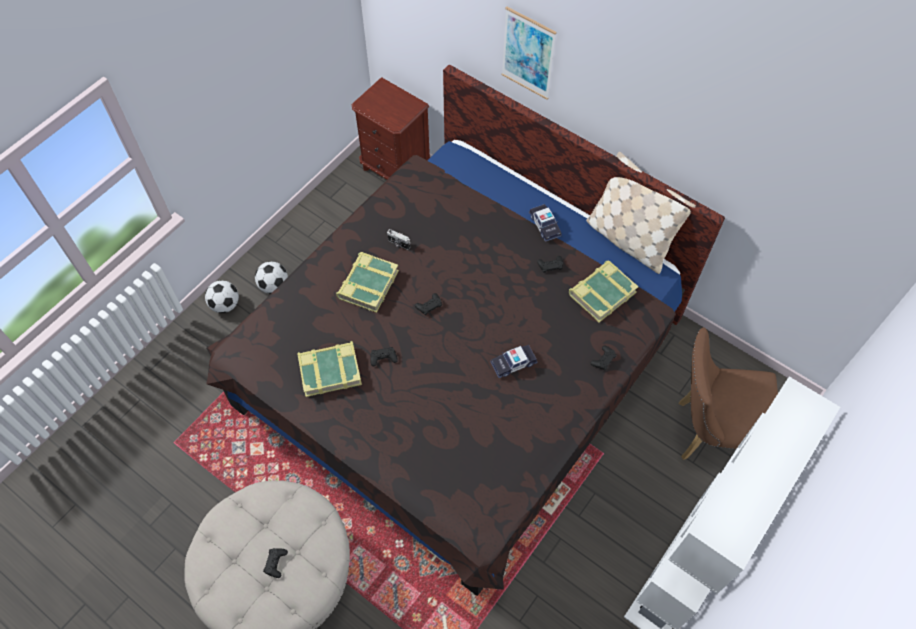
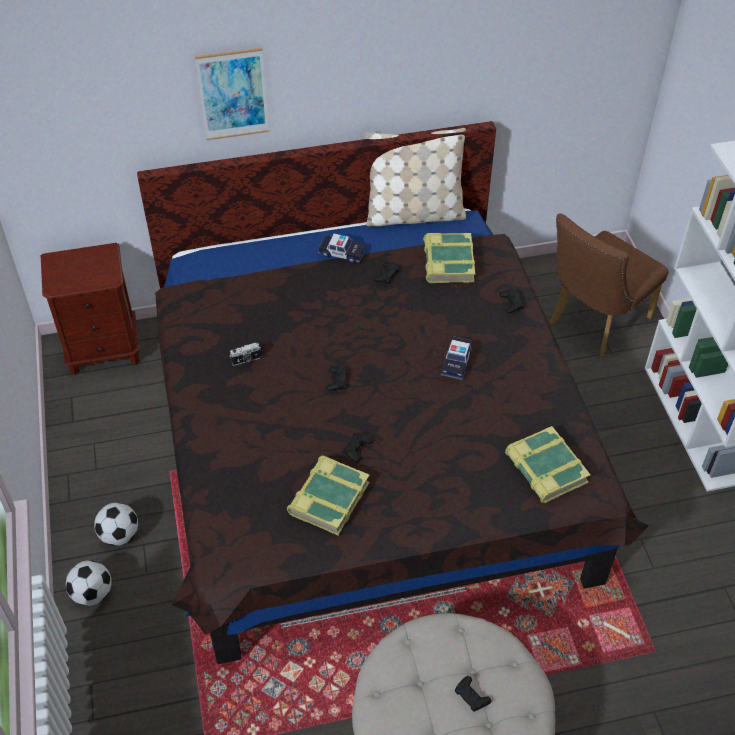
camera: 50 degrees left, 10 degrees down
(367, 284) = (265, 410): book -> book (545, 469)

